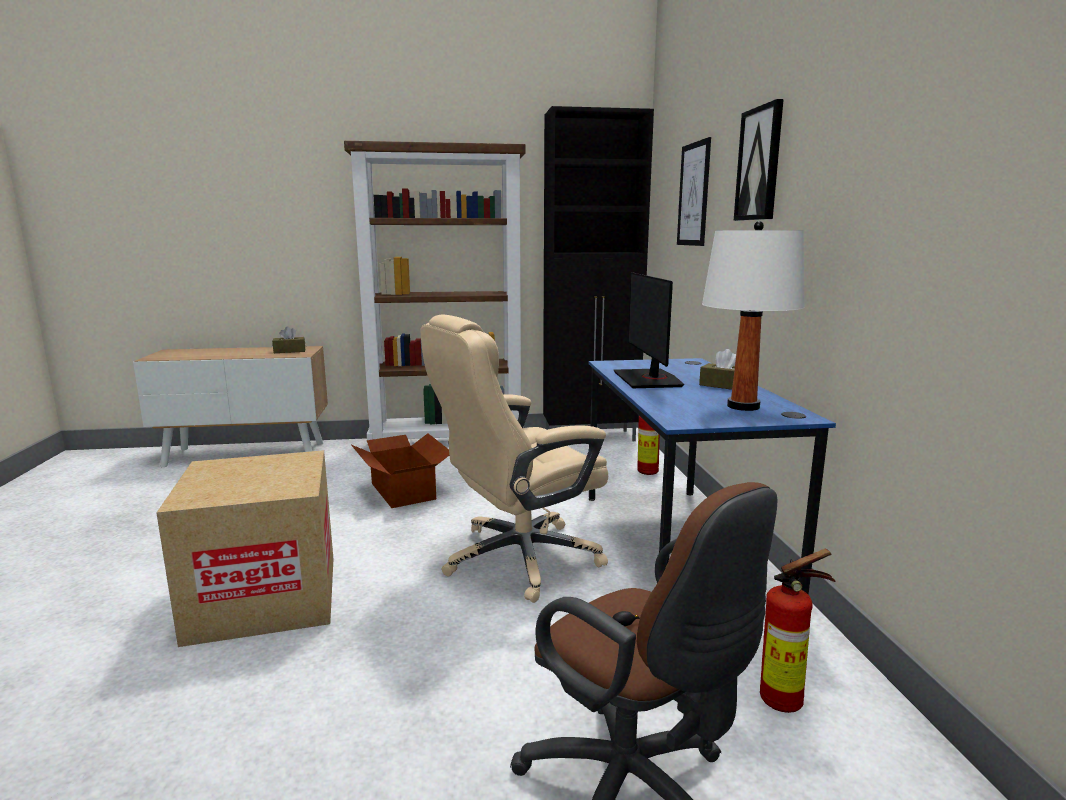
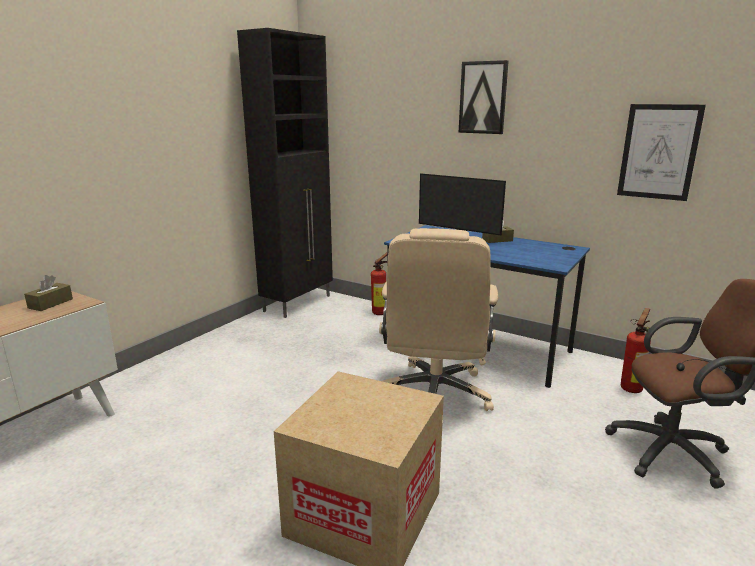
camera: 50 degrees left, 5 degrees up
(403, 491) = (265, 395): cardboard box -> none
(448, 445) = (210, 348): brown bookcase -> none
(693, 194) = (388, 109): picture -> picture (658, 152)
(743, 406) = (543, 250): white table lamp -> none

